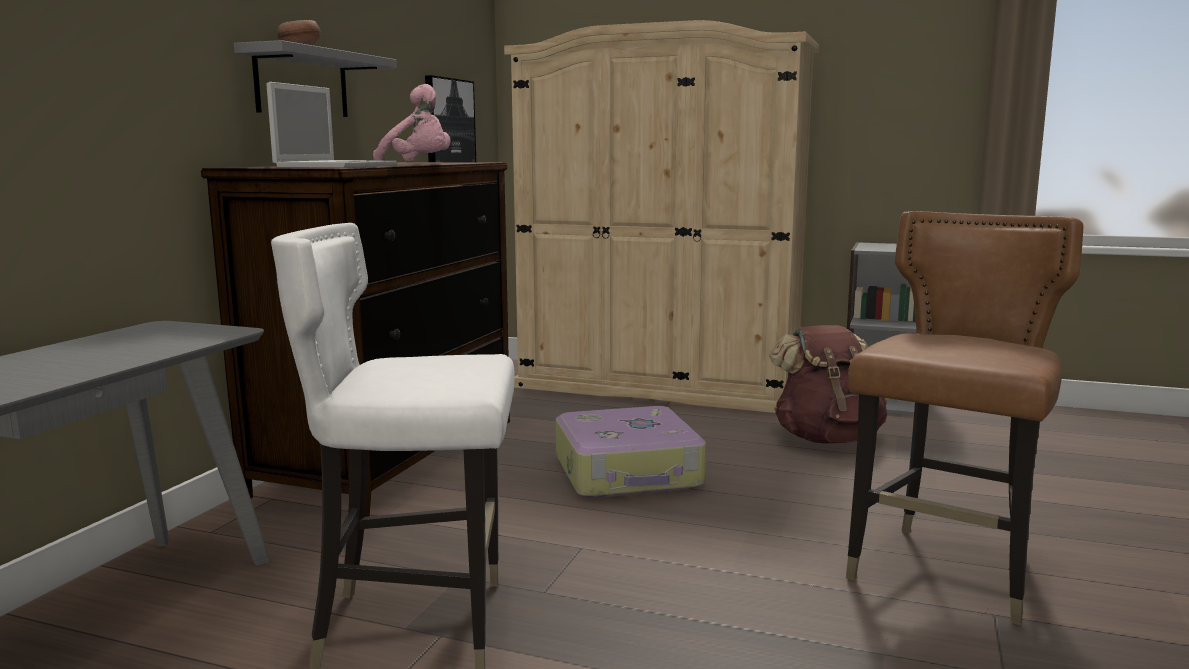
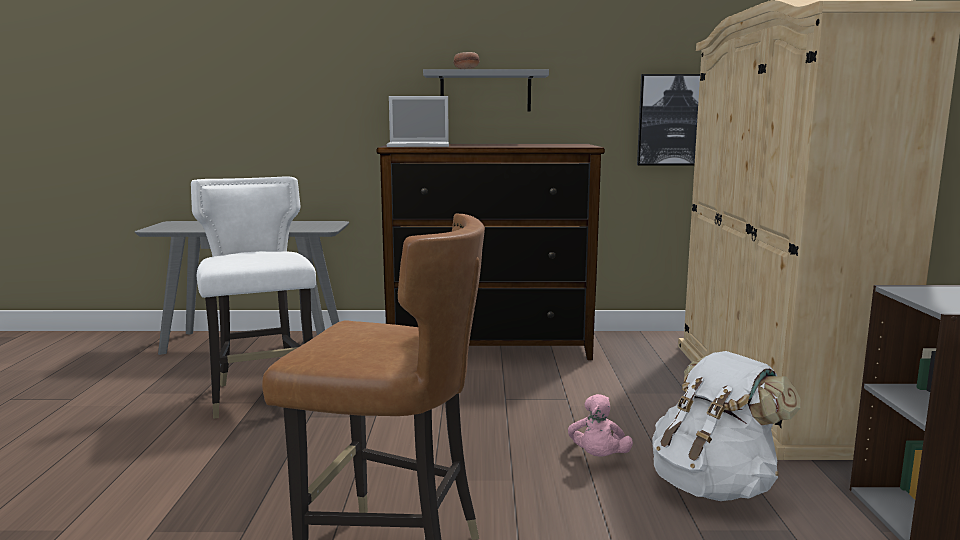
camera: 70 degrees right, 0 degrees up
(419, 164) = (485, 146): pink plush toy -> pink plush toy (598, 458)
(629, 472) = (522, 411): suitcase -> none
(826, 439) = (714, 486): brown backpack -> white backpack

